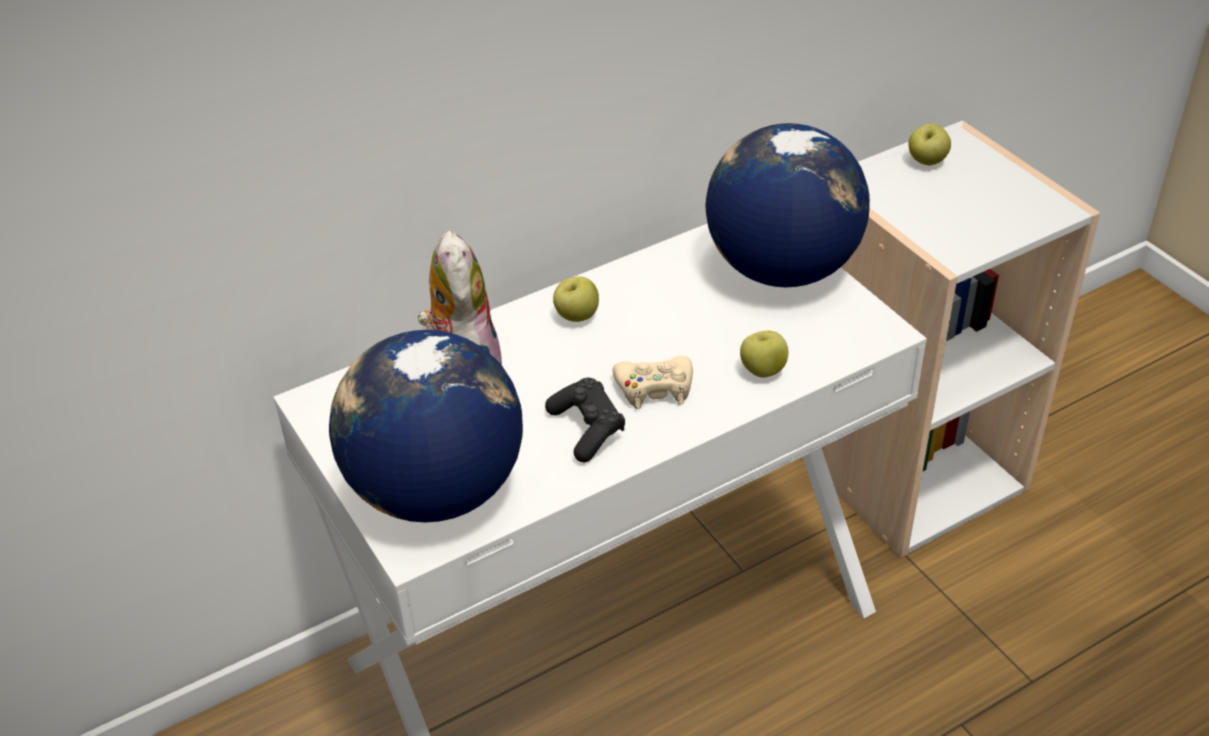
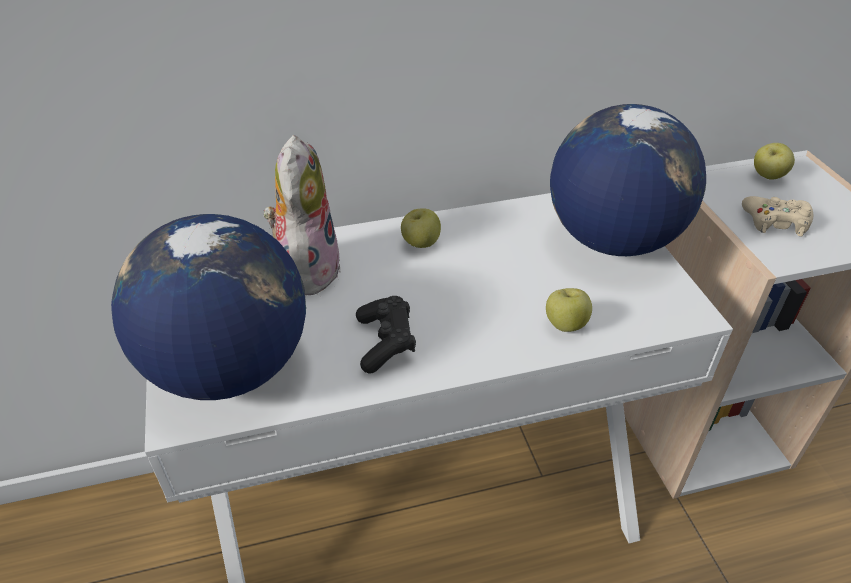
camera: 15 degrees right, 0 degrees up
(655, 388) = (461, 319): beige game controller -> beige game controller (776, 222)

